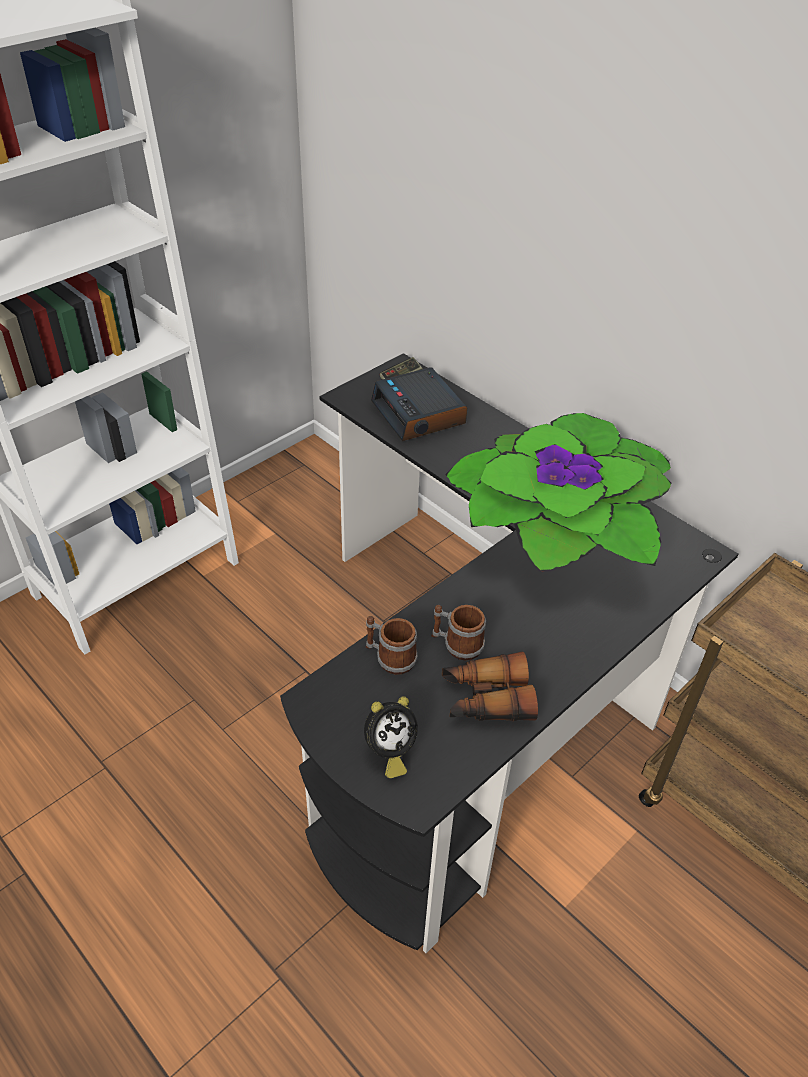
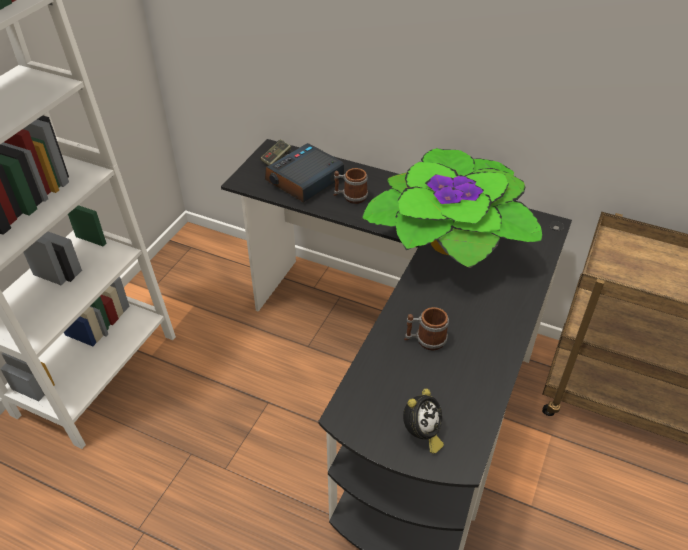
camera: 20 degrees left, 0 degrees up
(390, 658) = (383, 365): mug -> mug (350, 197)
(419, 414) = (304, 180): alarm clock -> alarm clock turned 90 degrees clockwise
(486, 699) = (467, 372): binoculars -> none

